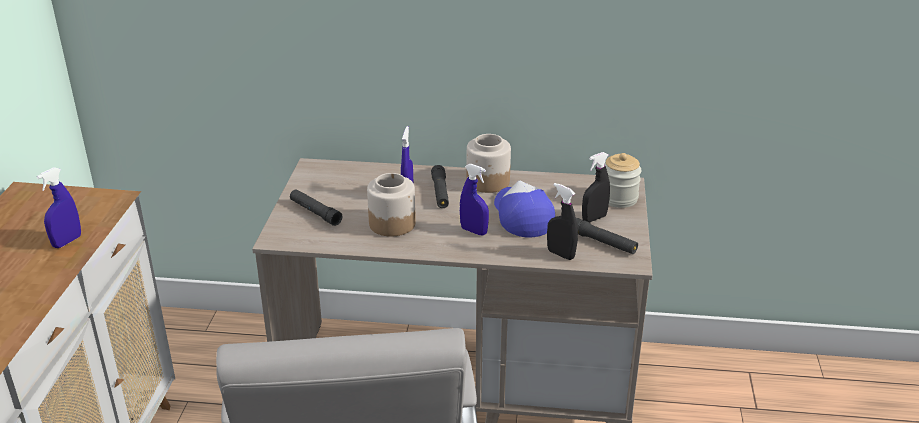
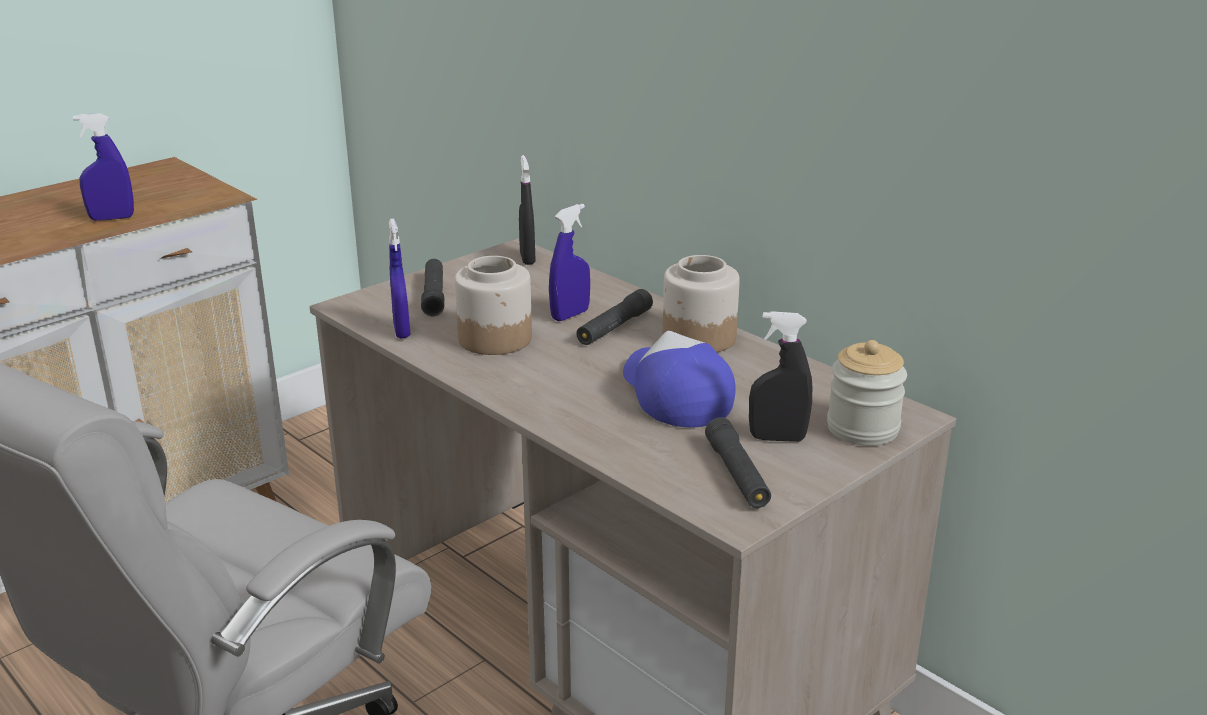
camera: 40 degrees right, 5 degrees down
(474, 231) = (579, 385): blue spray bottle -> blue spray bottle (402, 331)
(521, 216) = (674, 394): cap -> cap turned 45 degrees counterclockwise
(560, 254) = (646, 461): black spray bottle -> black spray bottle (527, 258)

